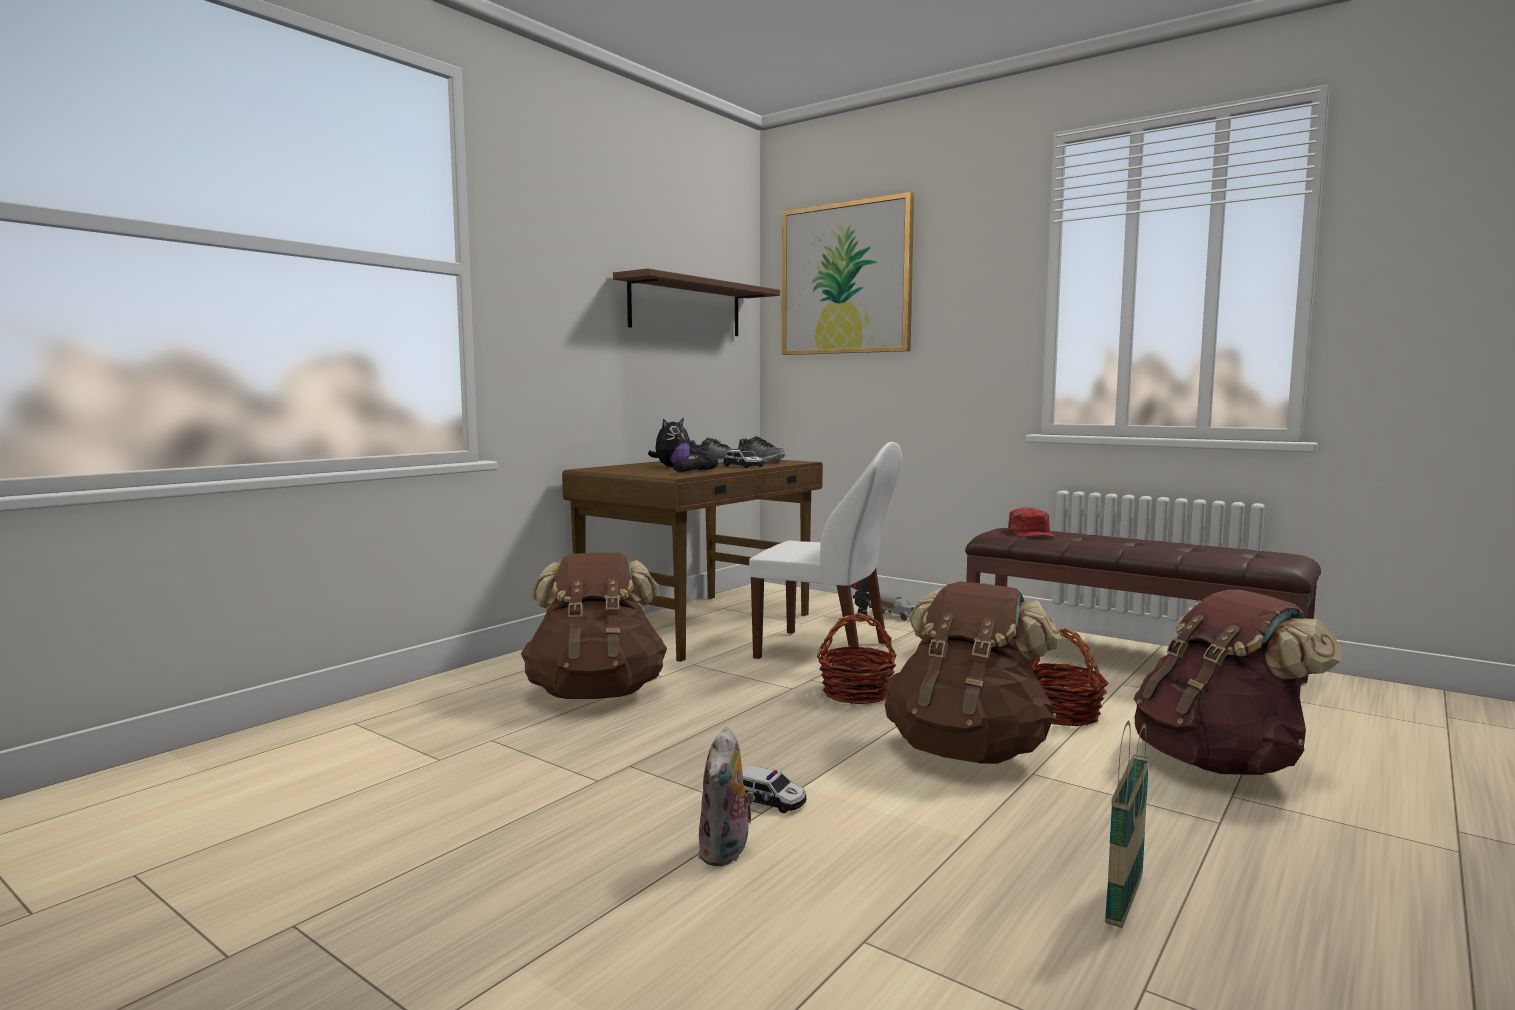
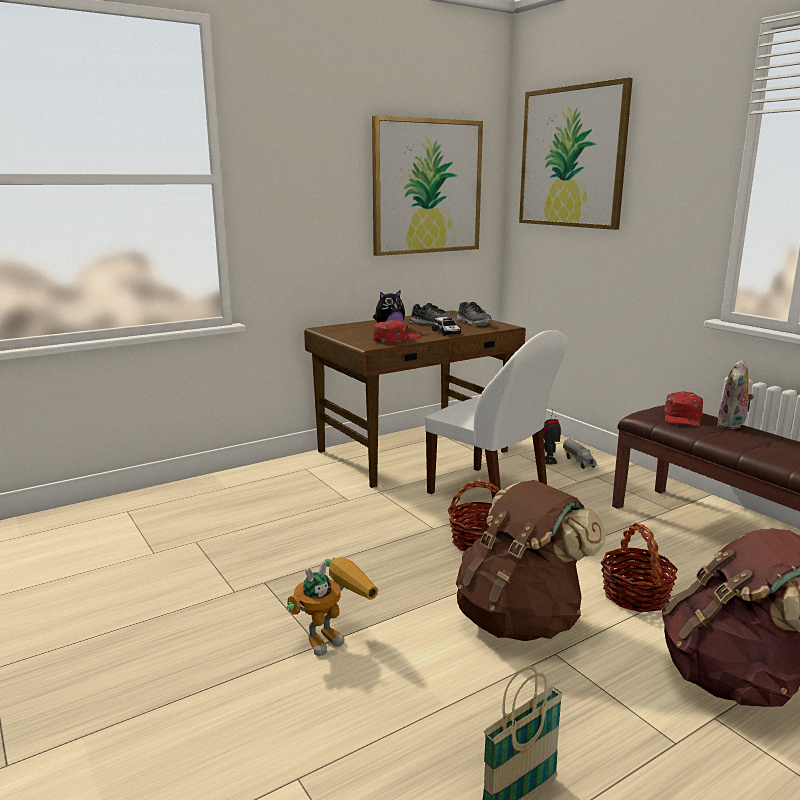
camera: 20 degrees right, 10 degrees up
(596, 693) = (291, 510): brown backpack -> none
(686, 307) = (427, 187): brown shelf -> picture
(695, 471) = (396, 339): black flashlight -> red cap
(726, 852) = (268, 676): plush toy -> plush toy (732, 425)
(769, 800) = (332, 635): toy car -> toy robot

